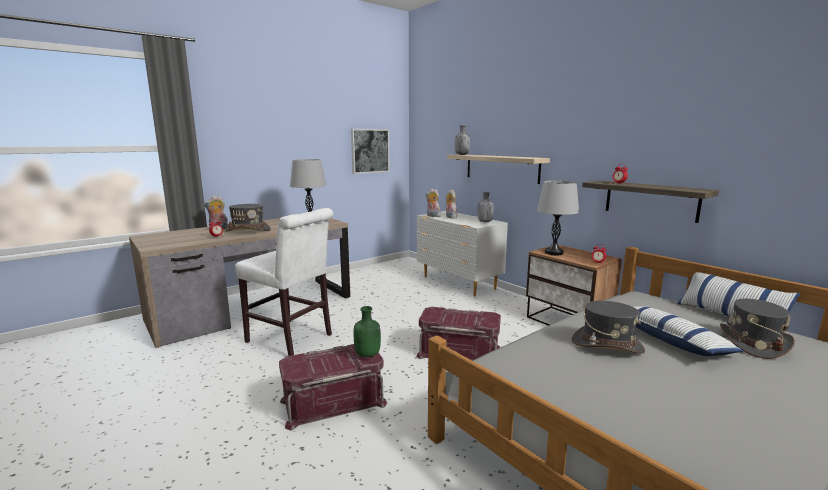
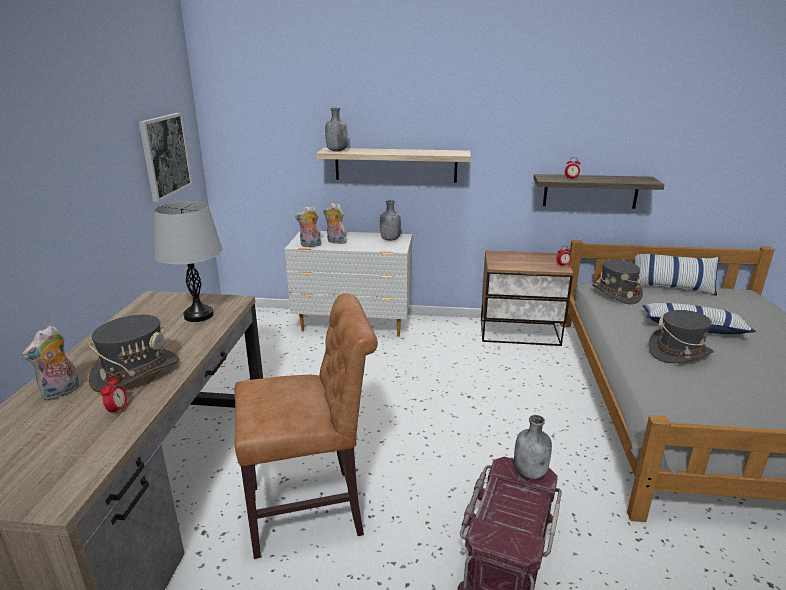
camera: 45 degrees left, 10 degrees up
(292, 339) = (312, 510): white chair -> brown chair
(368, 354) = (530, 472): green bottle -> grey bottle
(459, 351) = (500, 413): red storage box -> none
(554, 253) = (509, 264): grey table lamp -> none
(752, 343) = (721, 308): grey hat -> grey hat (615, 294)

